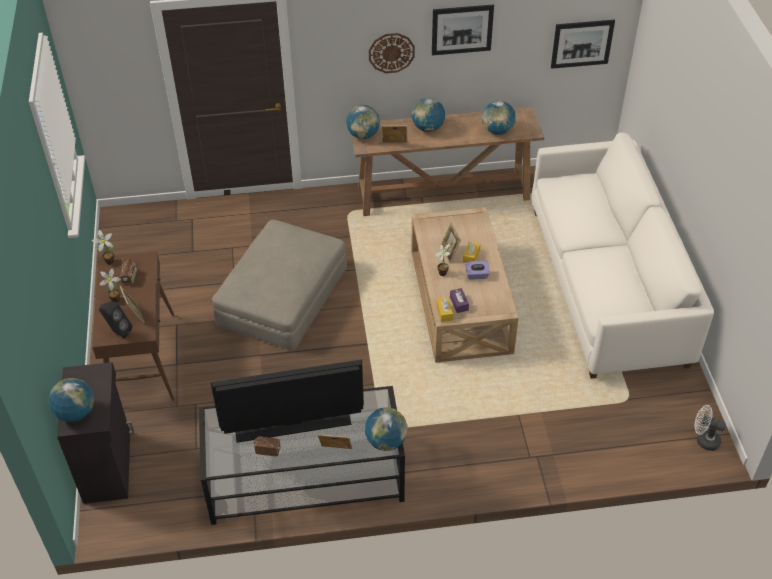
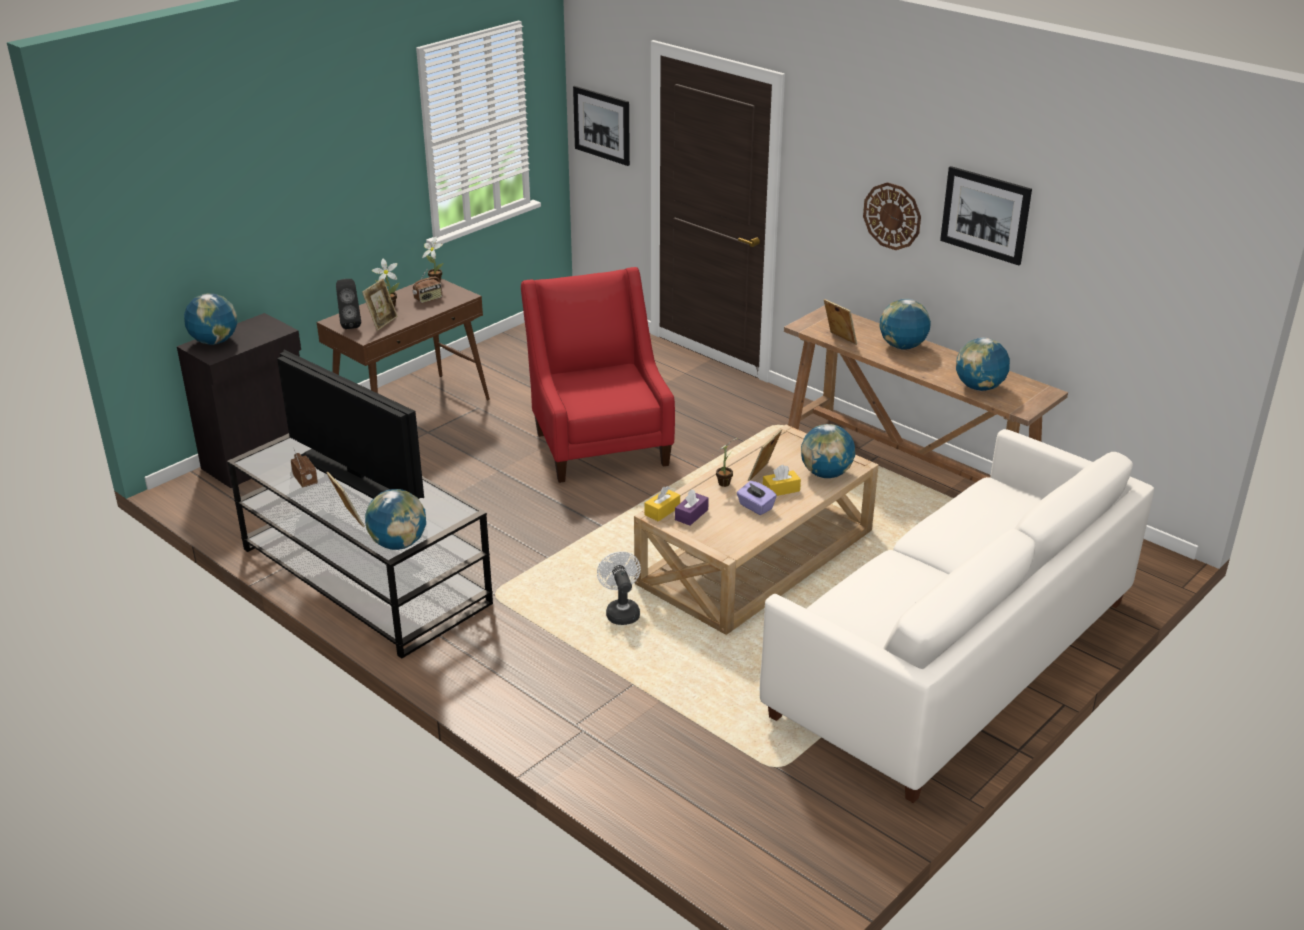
camera: 50 degrees right, 15 degrees down
(282, 294) = (599, 443): beige ottoman -> red armchair
(363, 135) = (822, 318): globe -> globe (826, 474)
(582, 43) = (1158, 312): picture -> picture (602, 125)
(704, 440) = (796, 878): white fan -> white fan (621, 611)

